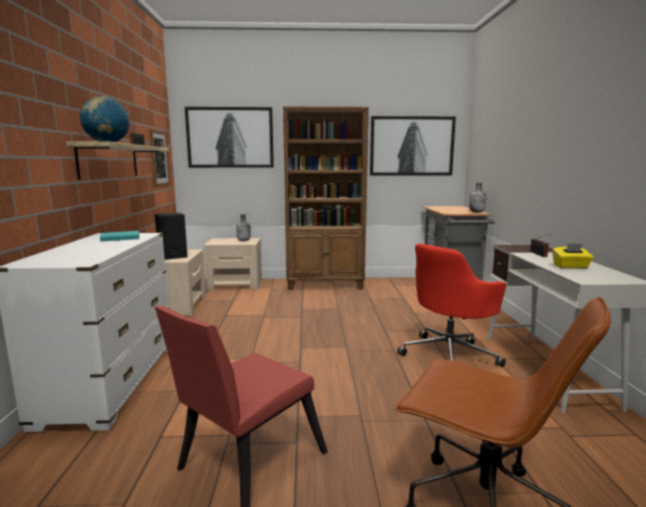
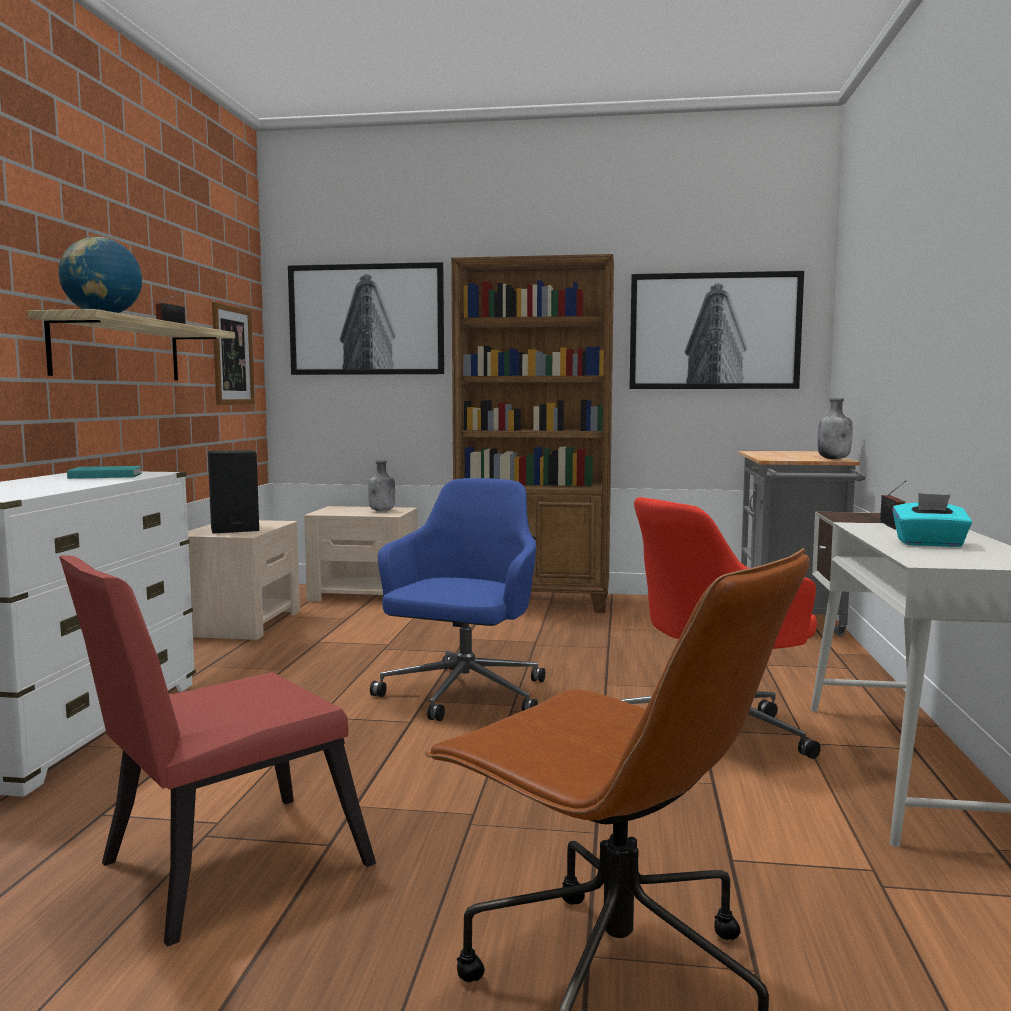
camera: 10 degrees right, 5 degrees down
(318, 343) = (463, 695): none -> blue office chair
(570, 267) = (929, 544): yellow tissue box -> turquoise tissue box

